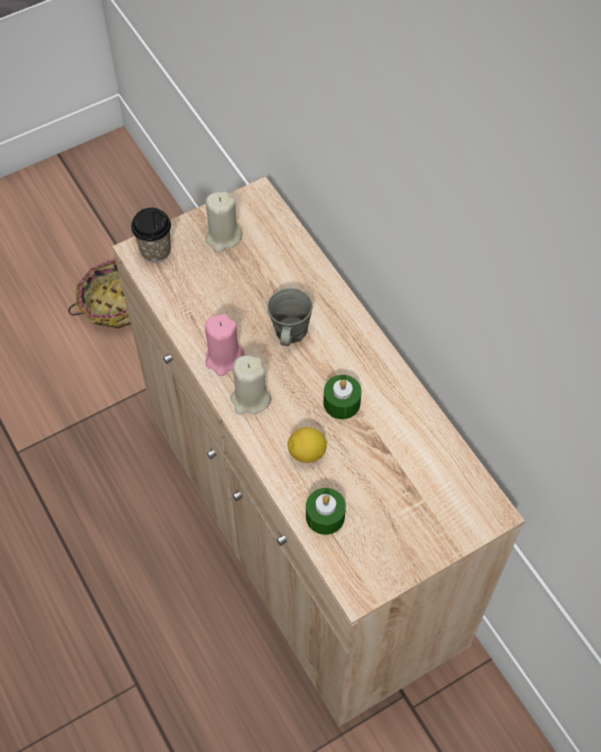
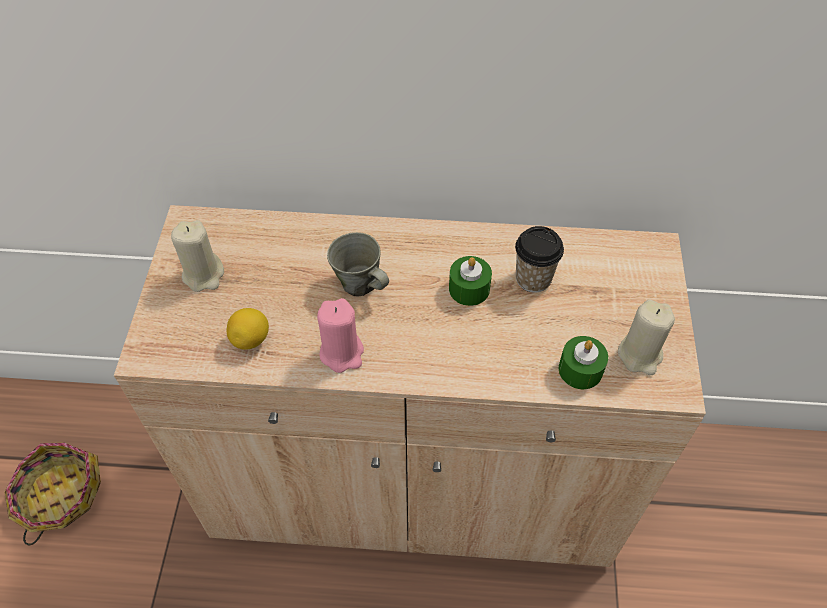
camera: 55 degrees left, 5 degrees down
(155, 251) = (160, 339): cup -> cup (533, 279)
(250, 399) = (406, 357): beige candle -> beige candle (640, 354)
(307, 453) = (502, 345): lemon -> lemon (251, 339)

